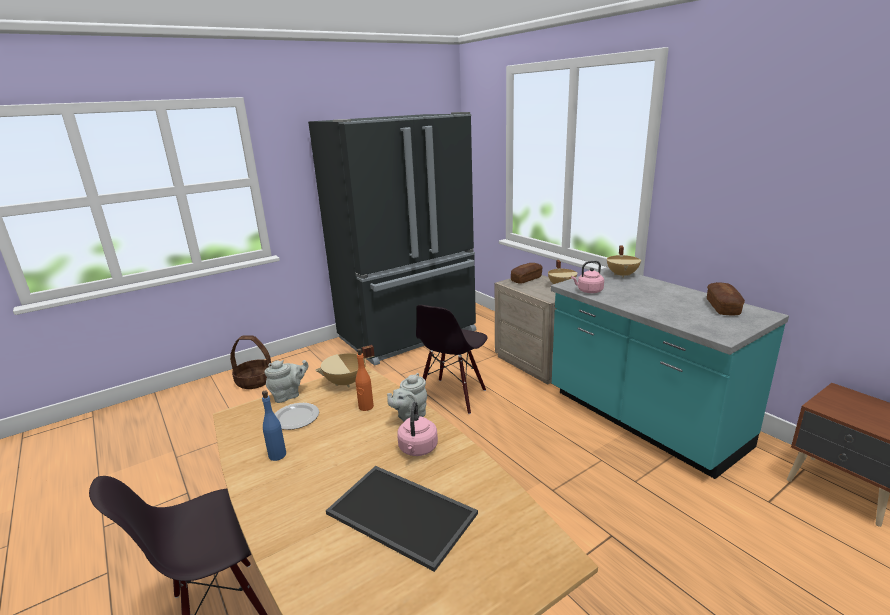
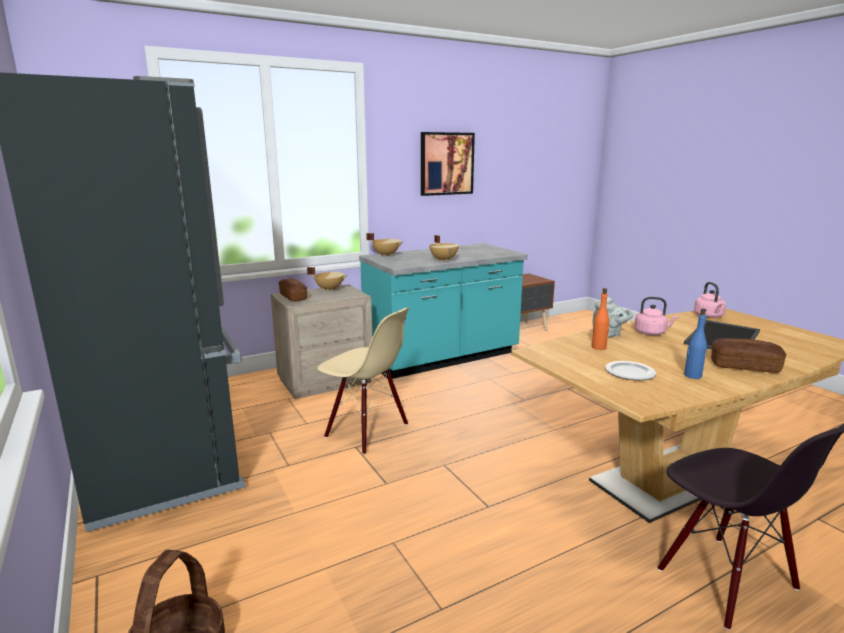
camera: 85 degrees left, 5 degrees down
(289, 395) = (588, 379): grey teapot -> none
(346, 383) = (555, 355): beige cooking pot -> beige cooking pot (444, 260)
(452, 396) = (366, 431): black chair -> beige chair
(588, 291) = (418, 263): pink kettle -> pink kettle (709, 316)
(722, 307) = (467, 248): bread -> bread (744, 366)
(772, 180) = (446, 163): none -> picture

